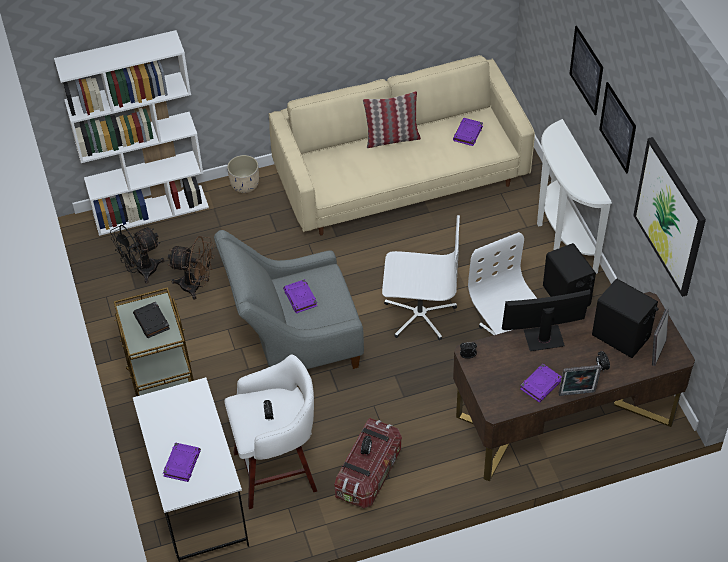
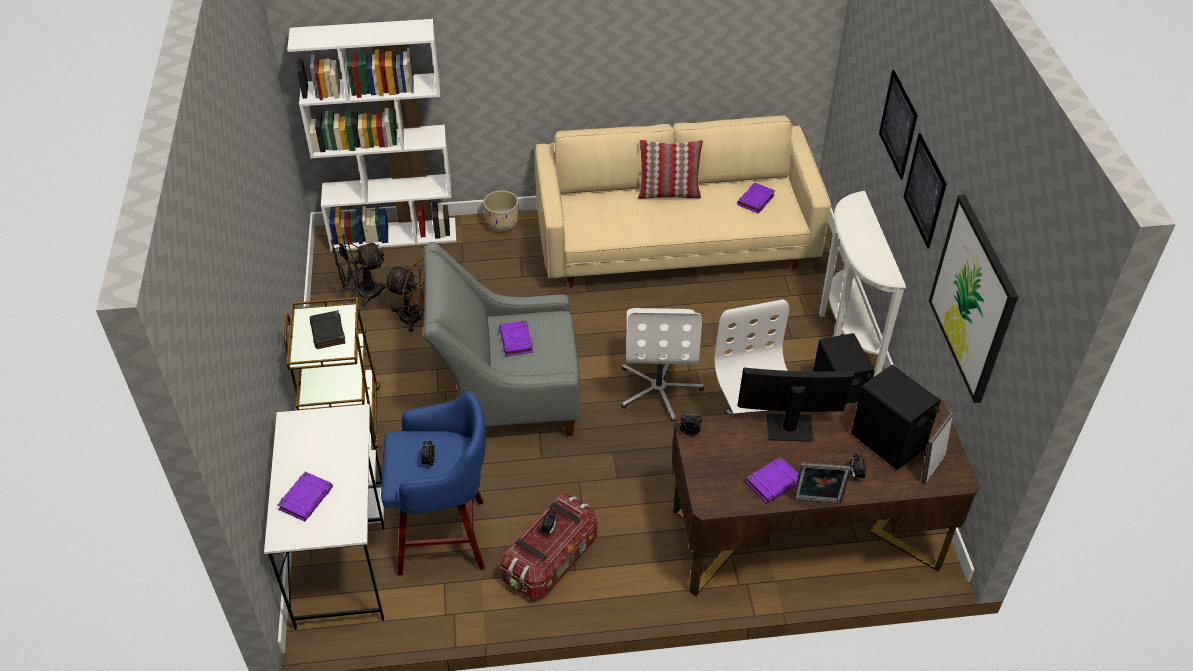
camera: 10 degrees right, 5 degrees down
(278, 471) = (445, 537): white stool -> blue stool
(419, 314) = (659, 388): white office chair -> white office chair turned 75 degrees clockwise

